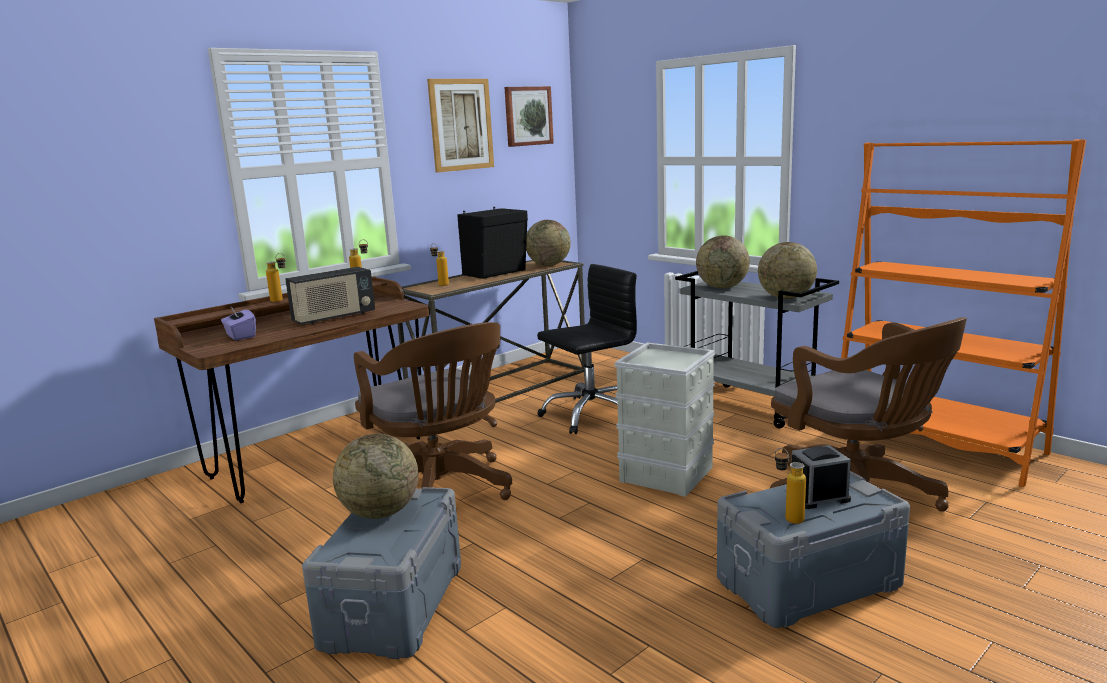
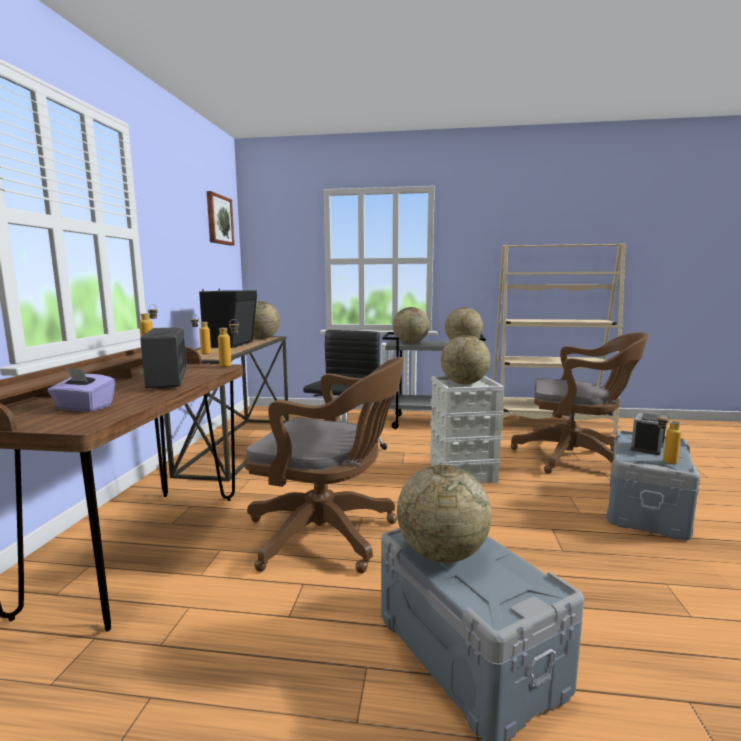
camera: 40 degrees left, 5 degrees down
(281, 301) = (89, 368): bottle -> bottle (230, 365)
(334, 317) = (167, 381): radio -> radio turned 150 degrees clockwise
(461, 125) = (183, 215): picture -> none
(667, 359) = (464, 383): none -> globe
(936, 444) = (550, 423): orange bookcase -> beige bookcase

